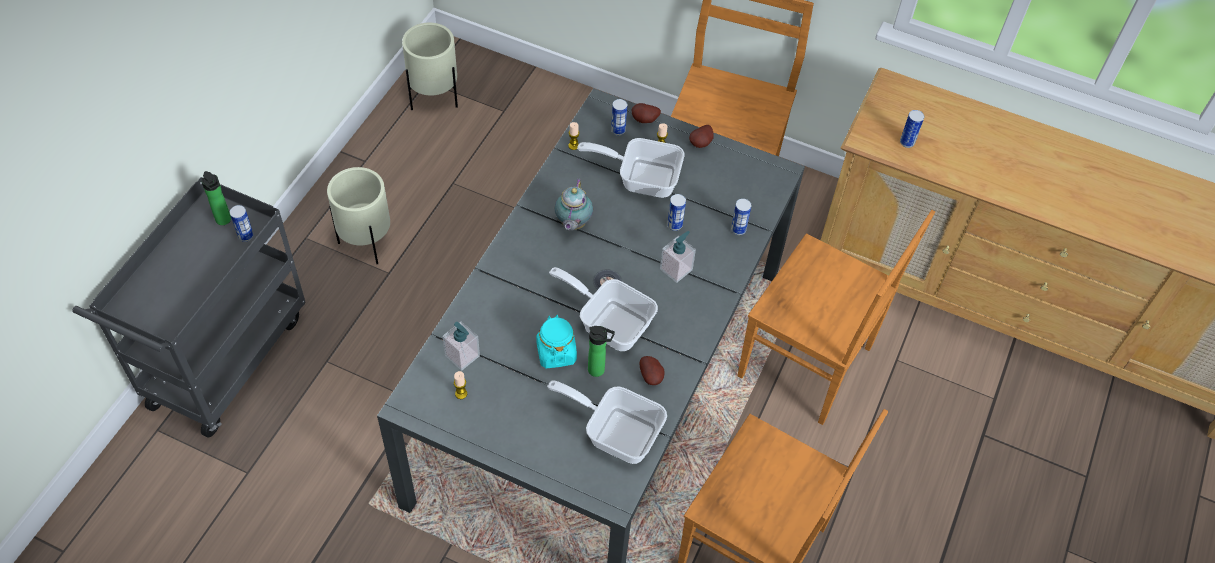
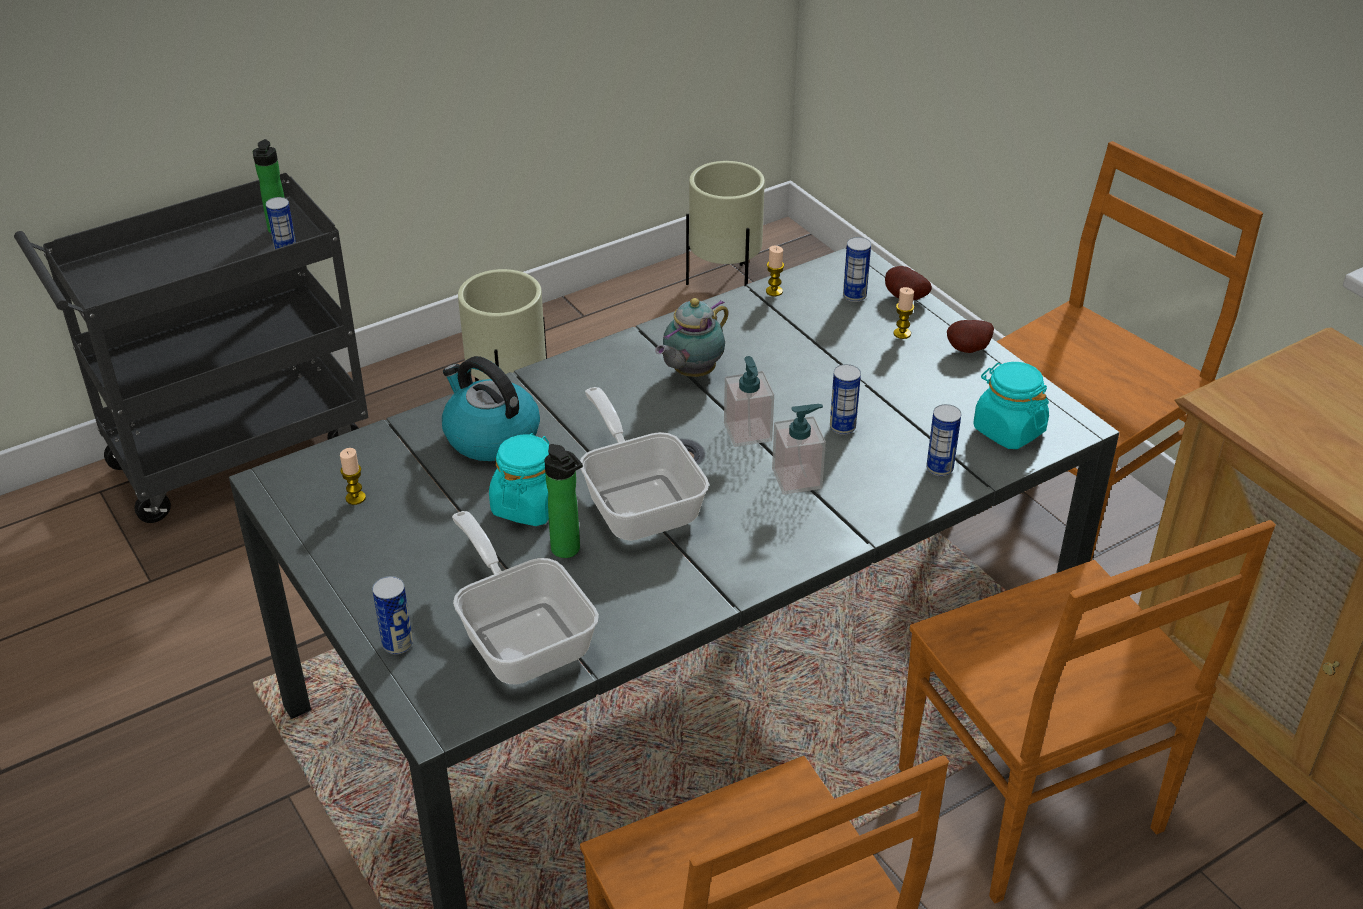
camera: 35 degrees right, 15 degrees down
(462, 356) = (400, 457): soap dispenser -> soap dispenser (747, 432)
(499, 318) = (490, 436): none -> kettle
(641, 177) = (841, 357): frying pan -> none
(651, 376) = (639, 591): potato -> none
(754, 189) = (1008, 430): none -> turquoise jar
(907, 142) = (1303, 430): can -> can (397, 644)

